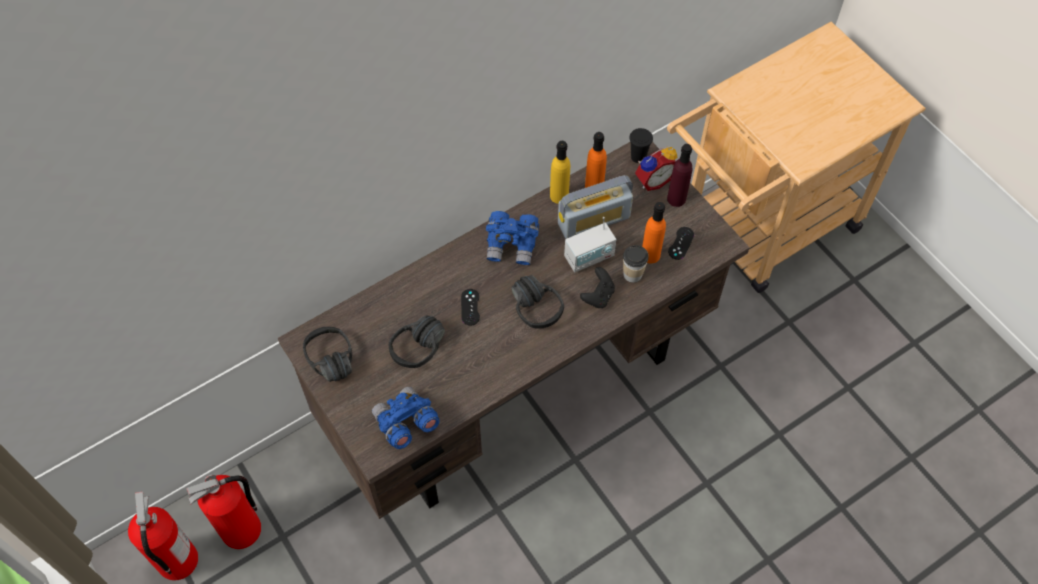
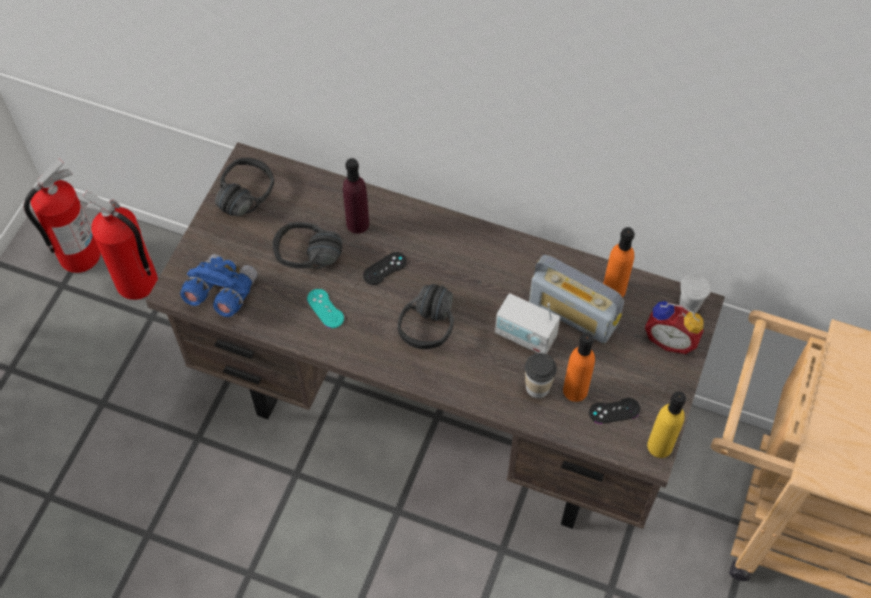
camera: 55 degrees right, 0 degrees up
(473, 363) = (325, 308): none -> turquoise game controller
(512, 245) = (483, 260): blue binoculars -> none
(559, 196) = (576, 265): yellow bottle -> yellow bottle (659, 446)
(598, 296) = (485, 371): black game controller -> none
(638, 157) = (688, 307): black cup -> white cup
(676, 199) = (667, 374): purple bottle -> purple bottle (357, 224)

